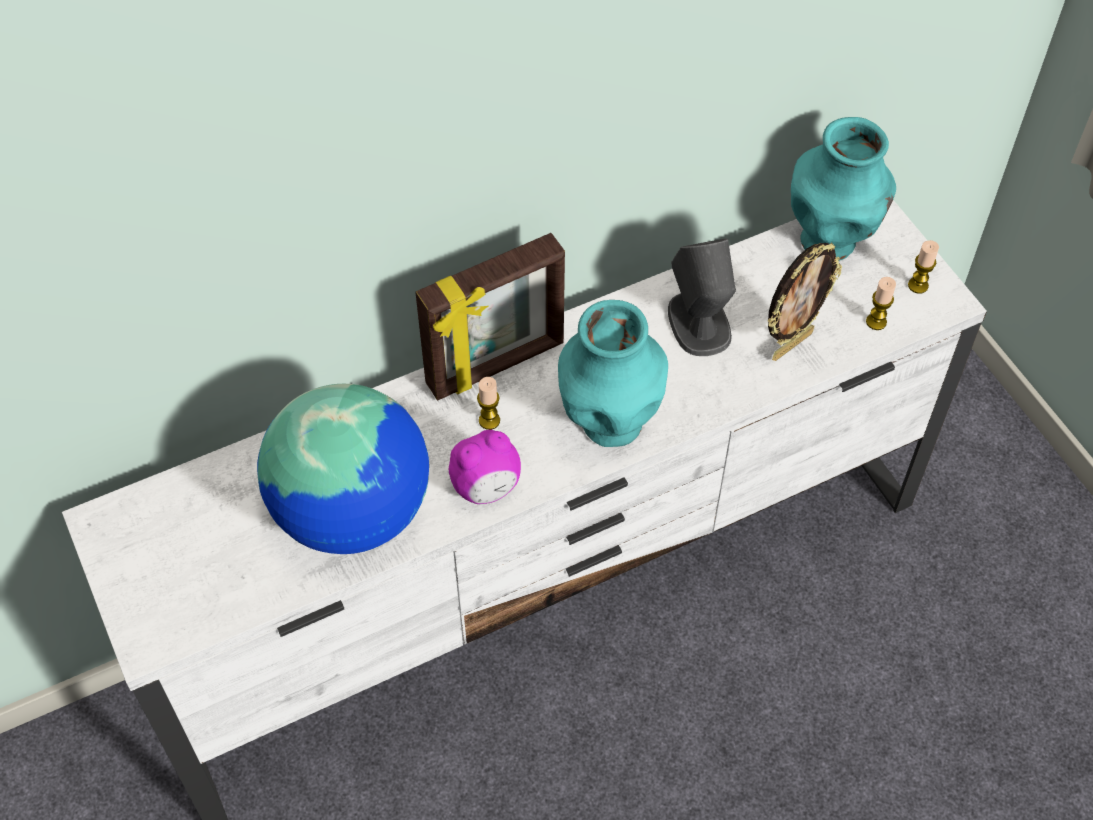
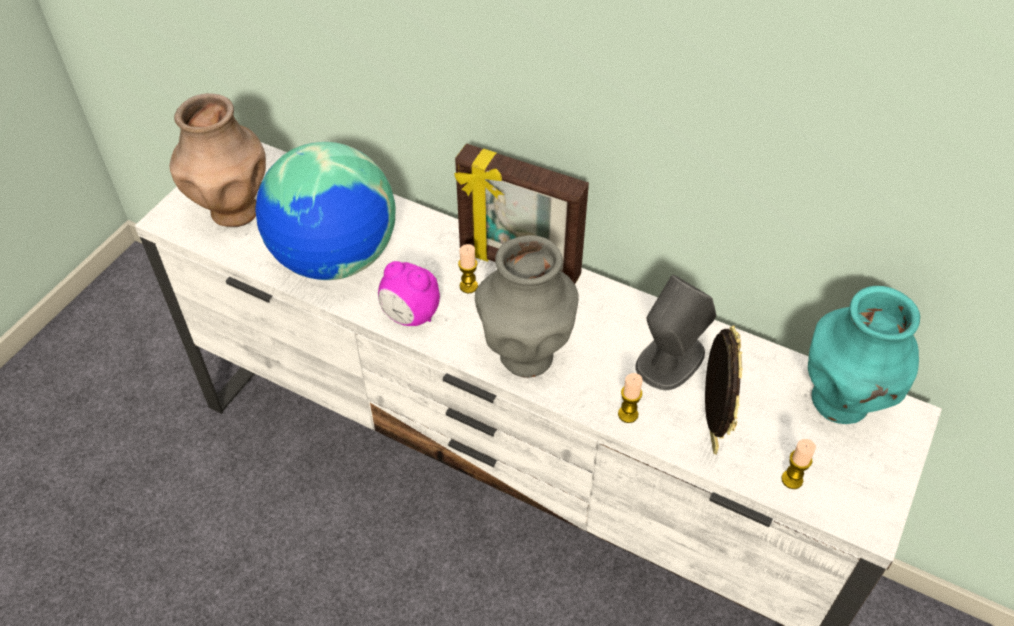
camera: 55 degrees right, 5 degrees down
(195, 572) = (233, 210): none -> brown vase
(609, 423) = (526, 355): turquoise vase -> grey vase
(791, 344) = (709, 431): picture frame -> picture frame turned 105 degrees counterclockwise
(918, 285) = (863, 491): candle -> candle (628, 414)

